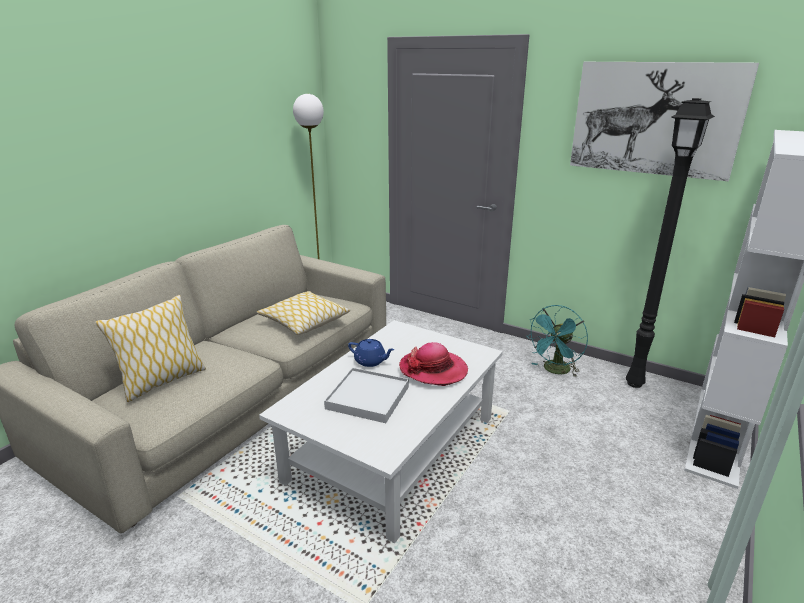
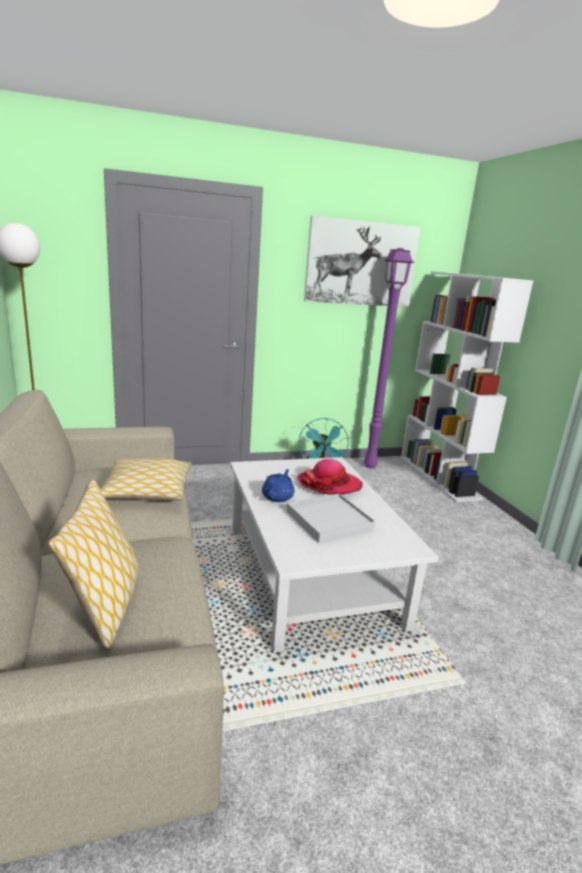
camera: 50 degrees left, 5 degrees down
(370, 361) = (278, 496): blue teapot -> blue teapot turned 45 degrees counterclockwise
(635, 384) = (371, 466): black floor lamp -> purple floor lamp

